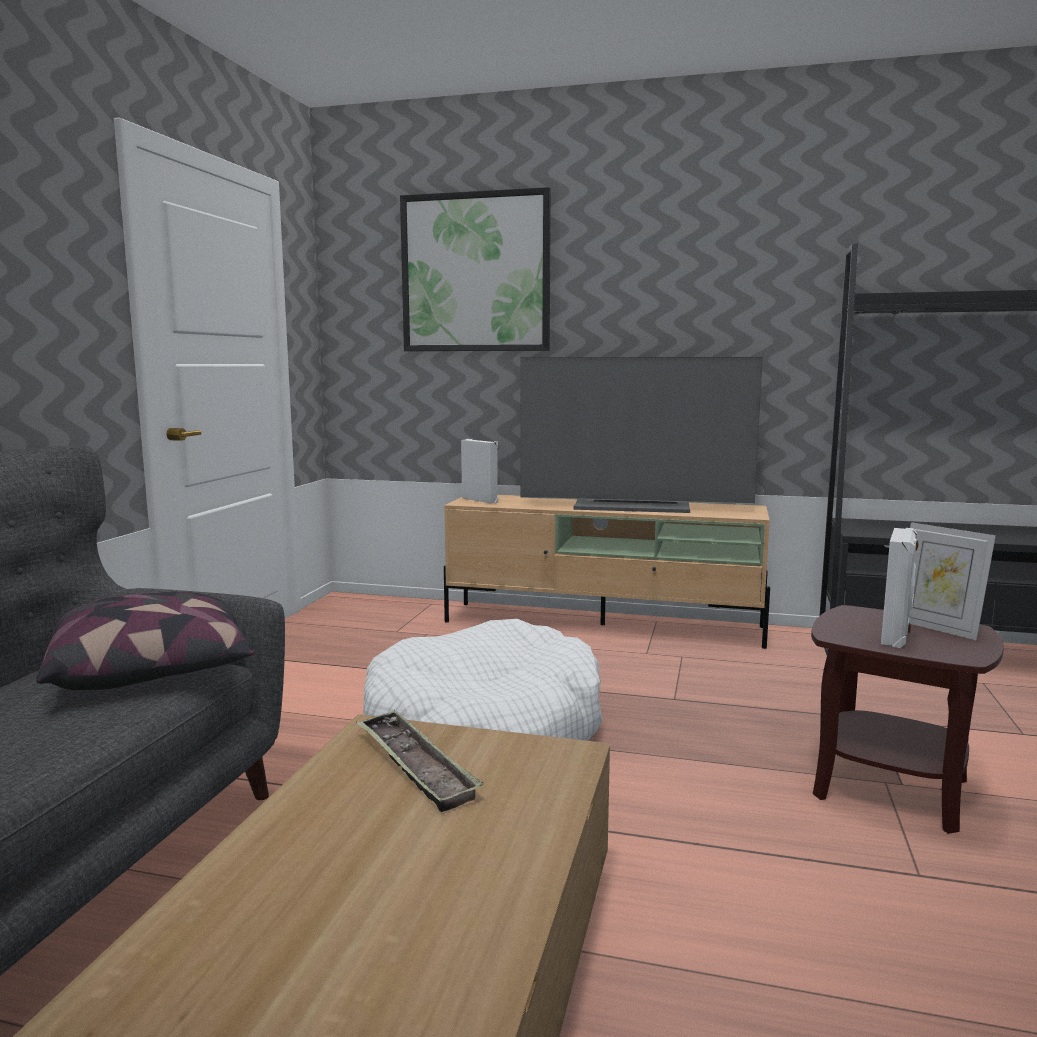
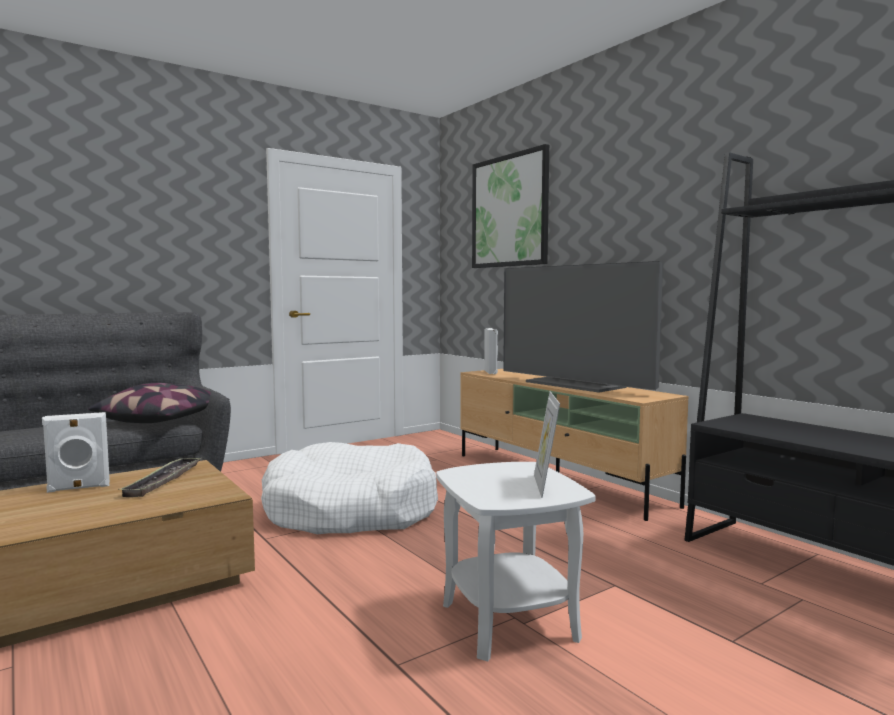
camera: 40 degrees right, 5 degrees down
(891, 787) = (510, 621): brown side table -> white side table
(896, 635) = (494, 482): white speaker -> white speaker (79, 488)

